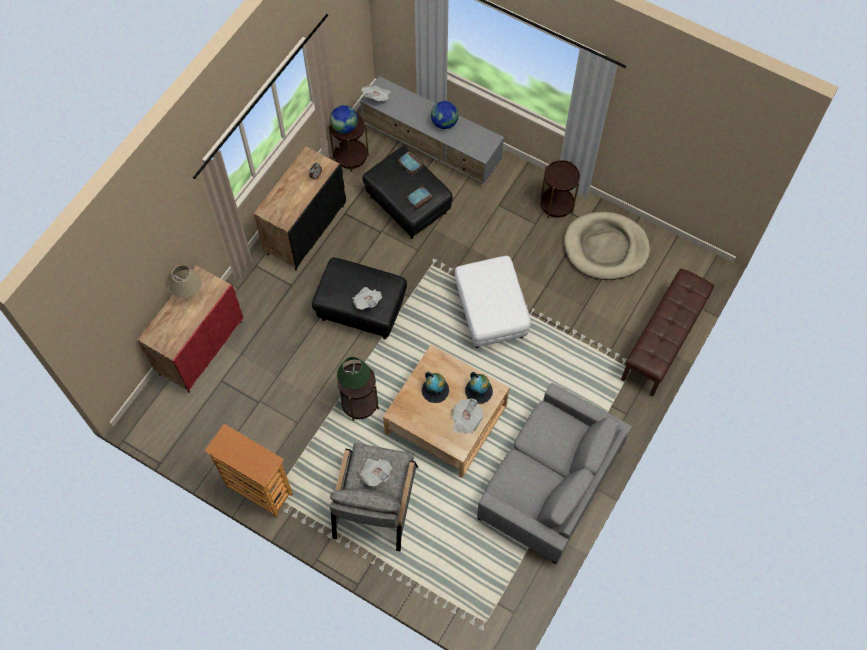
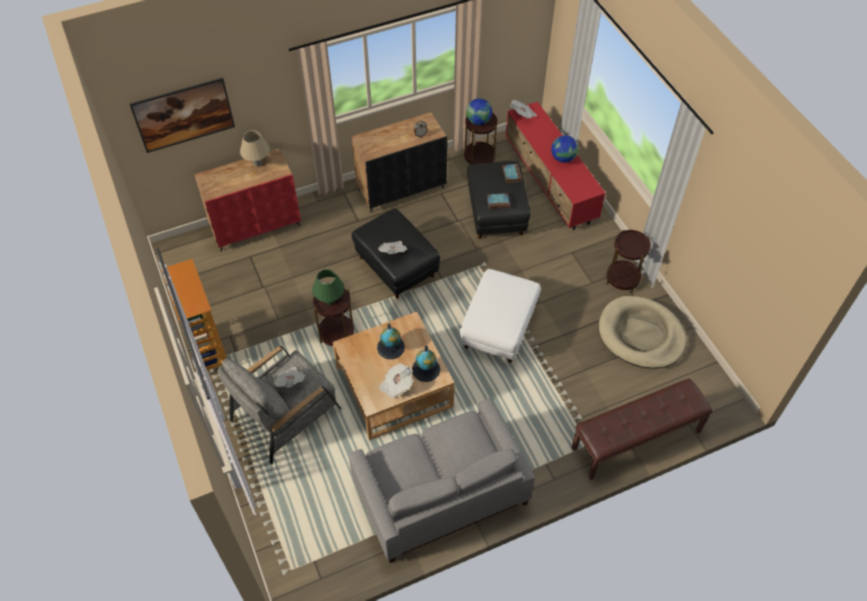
camera: 35 degrees right, 10 degrees down
(124, 302) = (187, 127): none -> picture
(431, 147) = (549, 182): grey tv stand -> red tv stand

